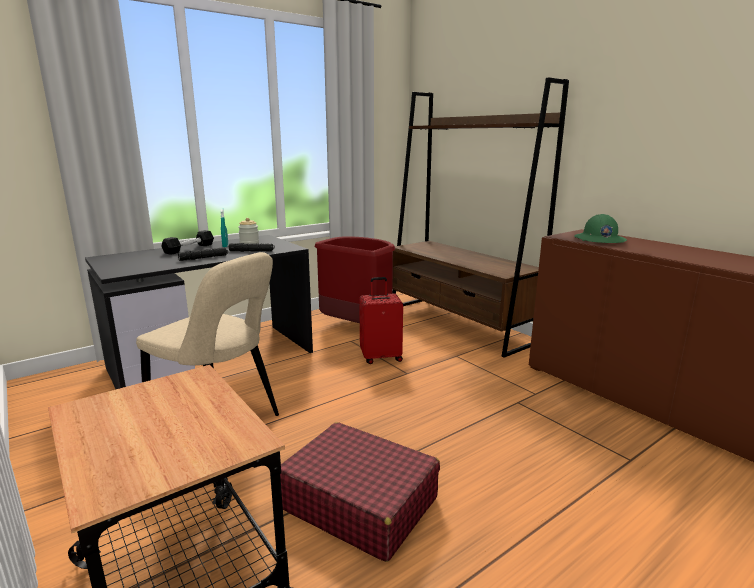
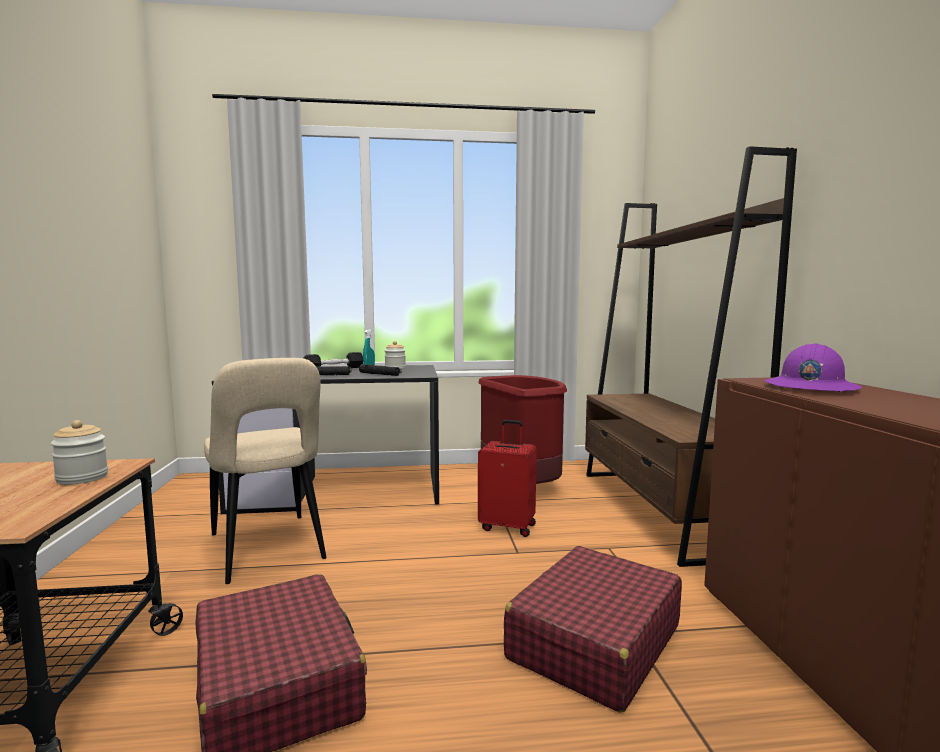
camera: 30 degrees right, 10 degrees down
(195, 395) = (82, 478): none -> jar
(505, 413) = (594, 642): none -> red suitcase
(599, 240) = (810, 387): green hard hat -> purple hard hat

